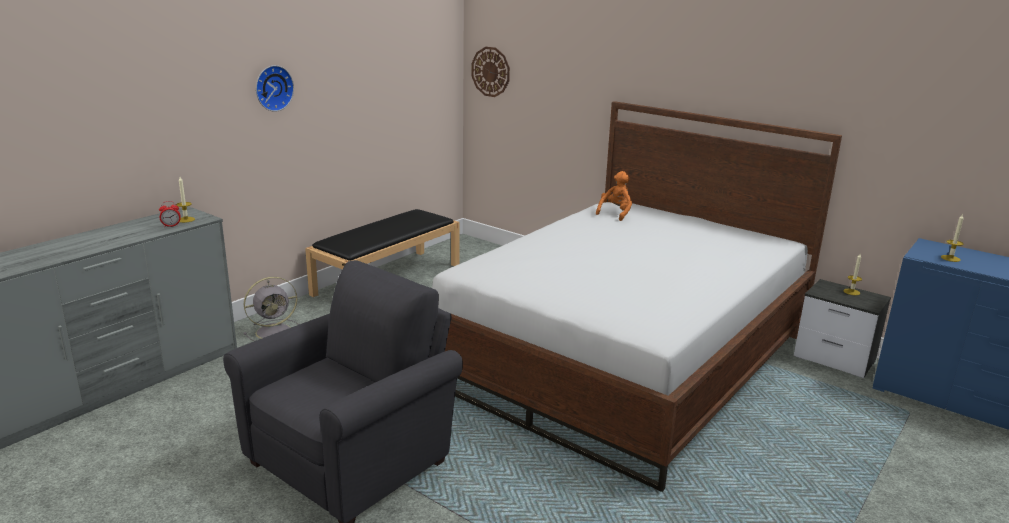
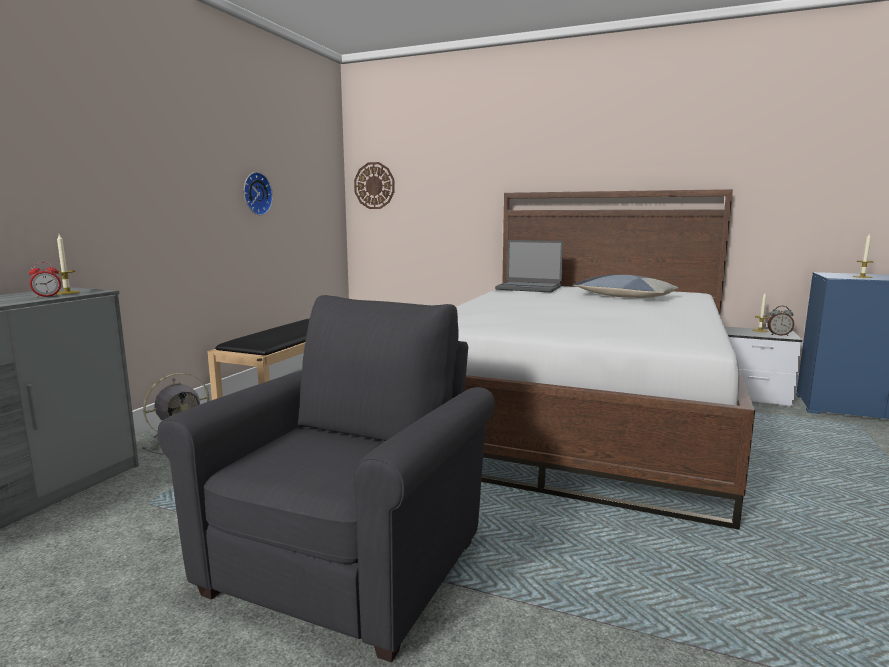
camera: 15 degrees left, 10 degrees down
(272, 88) = (168, 163): wall clock -> wall clock (255, 193)
(615, 213) = (528, 288): orange plush toy -> laptop
(694, 243) = (624, 297): none -> pillow
(862, 302) = (779, 335): none -> alarm clock

